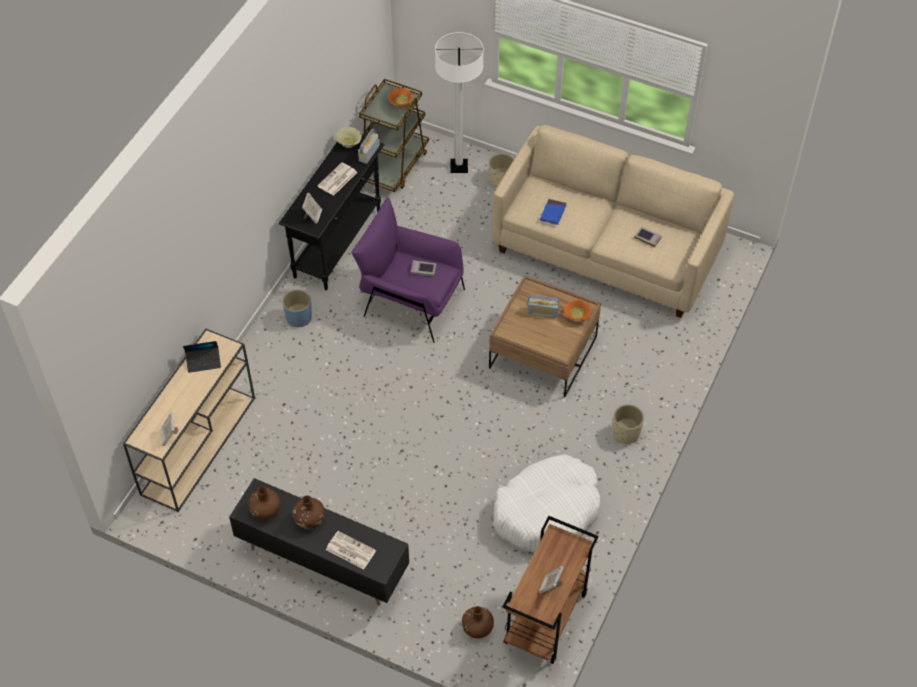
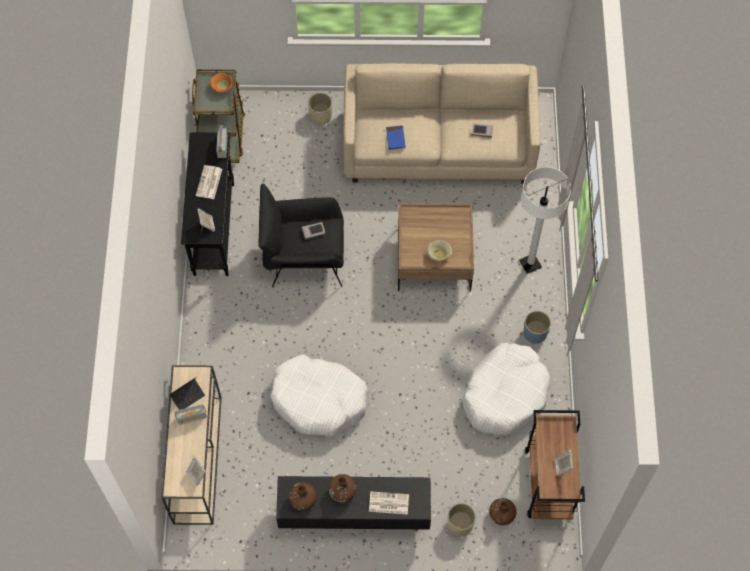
camera: 25 degrees left, 10 degrees up
(299, 317) = (218, 310): blue planter -> blue planter (535, 333)
(349, 143) = (200, 143): beige bowl -> beige bowl (439, 254)
(350, 439) = (319, 400): none -> white dog bed
(411, 301) = (304, 257): purple armchair -> black armchair
(459, 166) = (278, 116): white floor lamp -> white floor lamp (530, 264)
(542, 312) = (430, 231): radio -> radio (191, 417)
(576, 316) = (458, 223): orange bowl -> none
(626, 433) = (532, 302): beige planter -> beige planter (460, 524)

